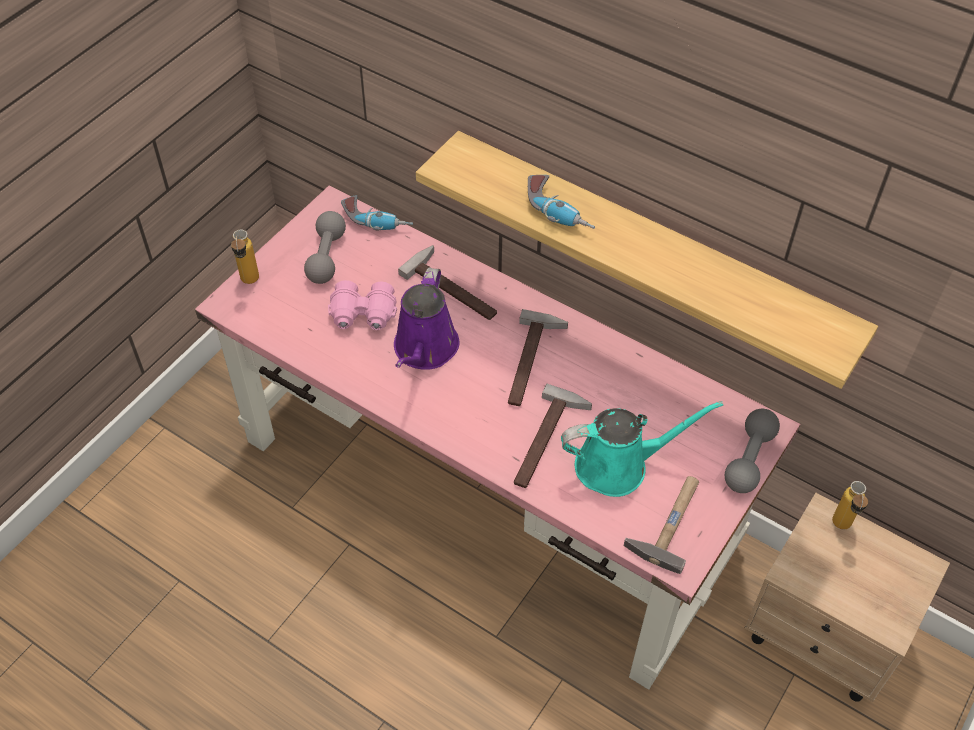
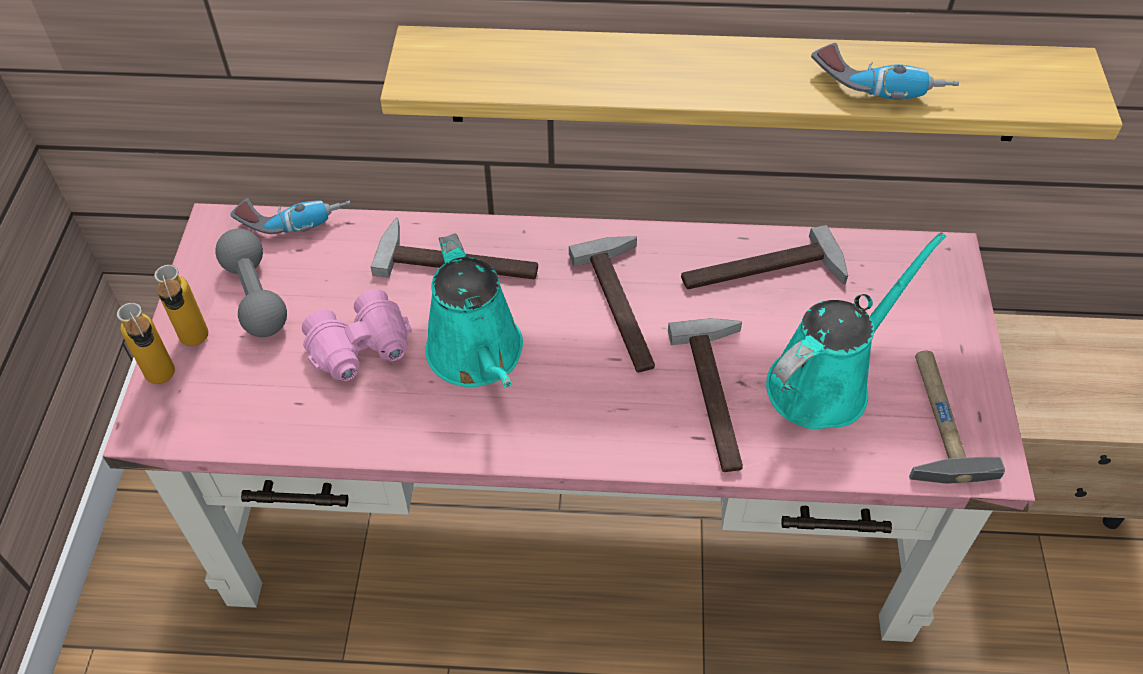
camera: 30 degrees left, 0 degrees up
(424, 350) = (478, 356): purple watering can -> turquoise watering can
(559, 211) = (616, 71): power drill -> power drill (880, 85)
(633, 383) = (763, 274): none -> hammer
(749, 459) = (958, 300): grey dumbbell -> none
(841, 529) = (1045, 339): bottle -> bottle (196, 345)

